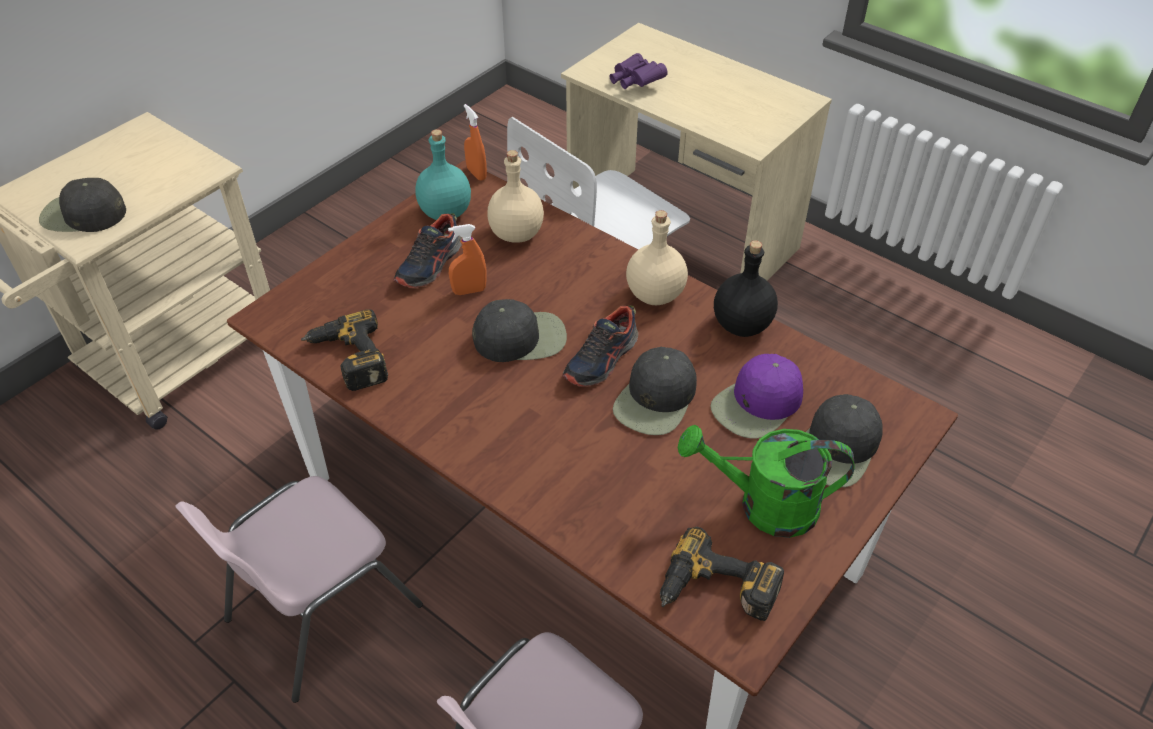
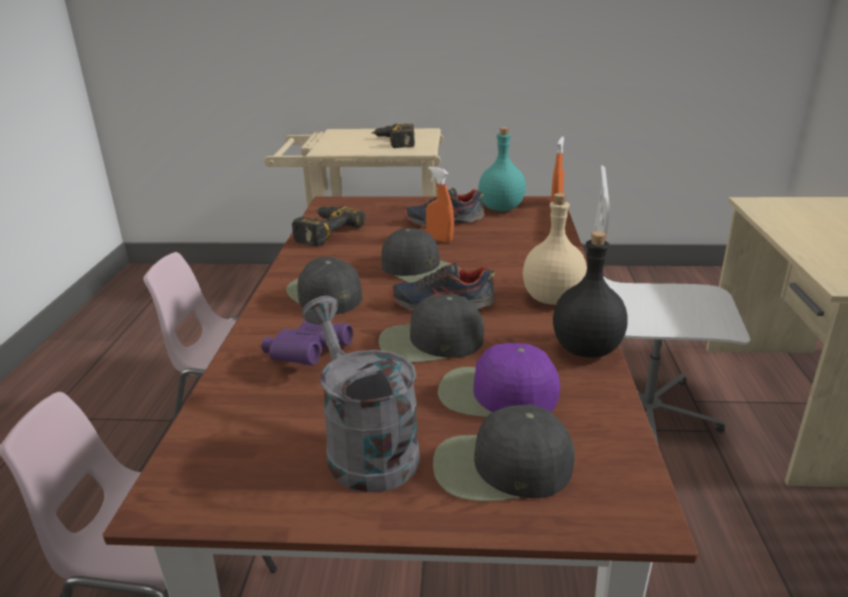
camera: 55 degrees right, 20 degrees down
(83, 214) = (341, 144): black cap -> black cap (324, 294)
(517, 233) = (523, 232): beige bottle -> none
(635, 82) = (786, 219): purple binoculars -> purple binoculars (307, 357)
(716, 593) = (221, 458): power drill -> power drill (394, 142)
(764, 505) = (364, 446): green watering can -> grey watering can

